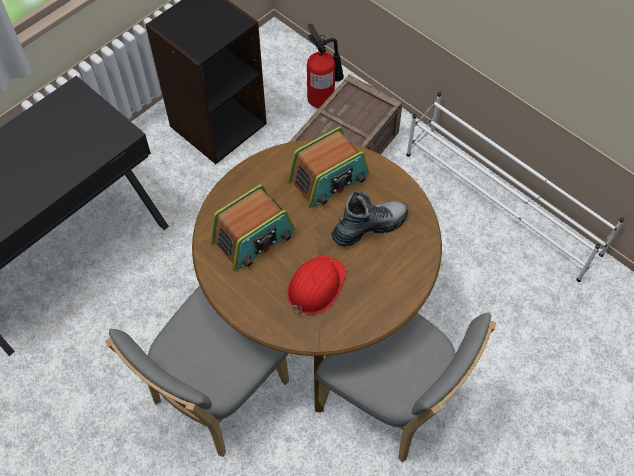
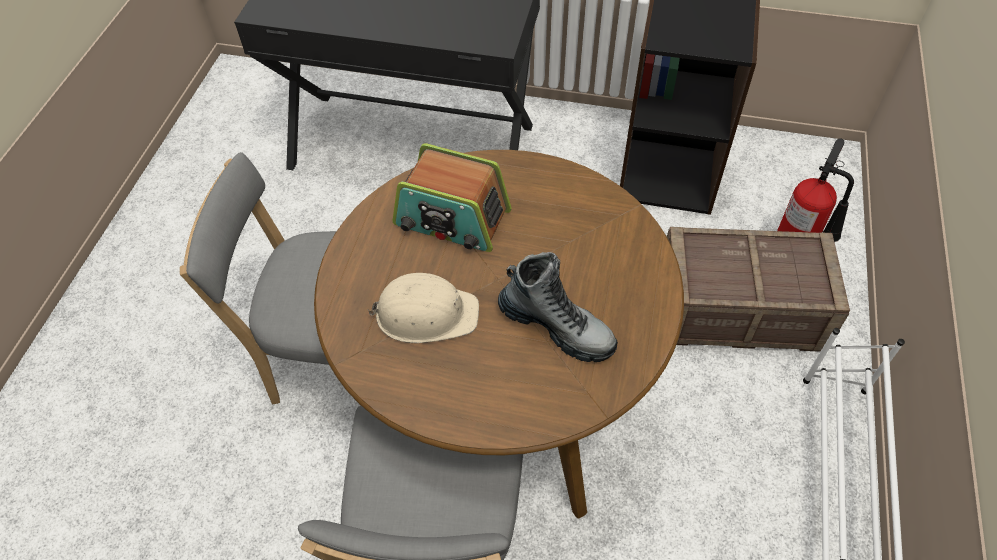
camera: 60 degrees right, 5 degrees down
(315, 286) = (426, 313): red hard hat -> beige hard hat
(329, 179) = (594, 248): radio -> none

